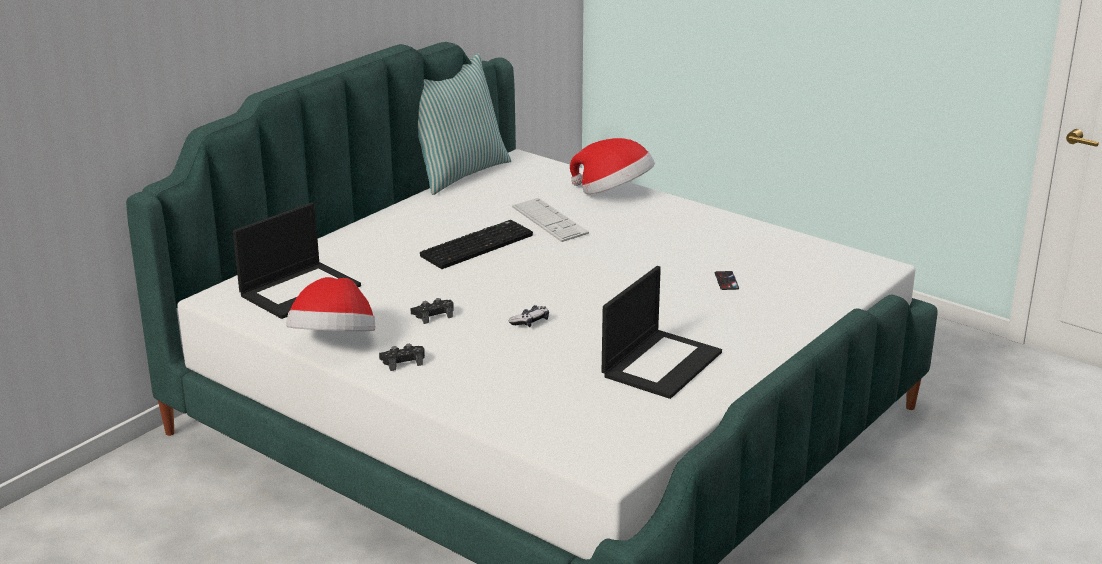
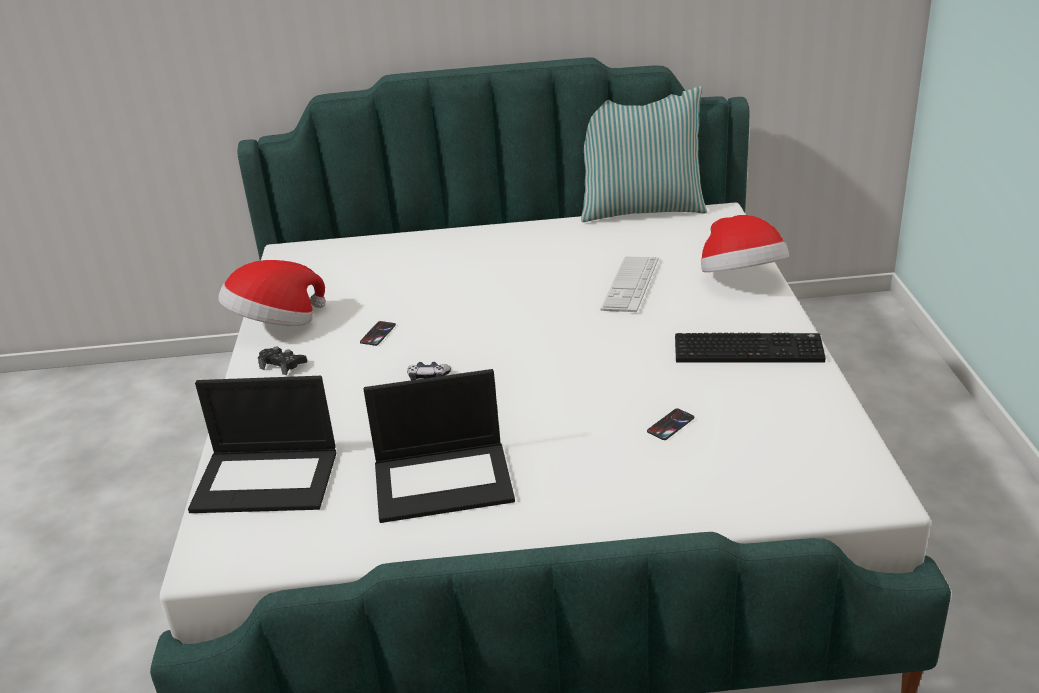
camera: 50 degrees right, 5 degrees up
(300, 290) = (343, 268): laptop -> laptop (267, 479)
(433, 315) = (378, 334): black game controller -> phone
(477, 245) = (529, 283): keyboard -> keyboard (749, 349)

